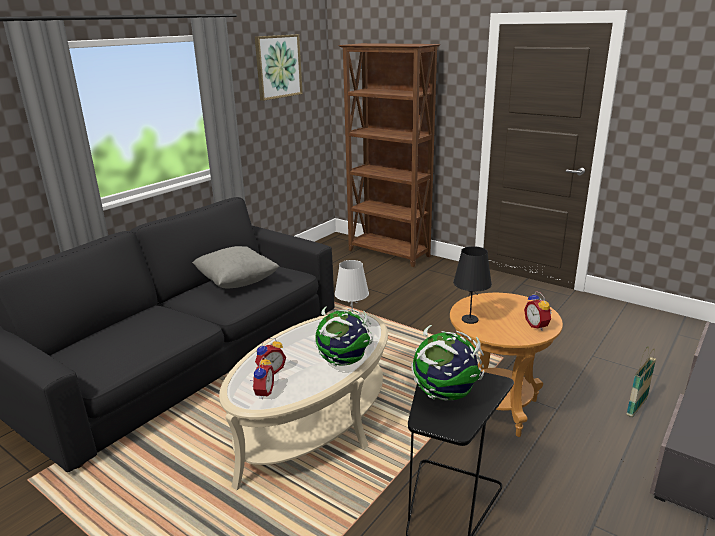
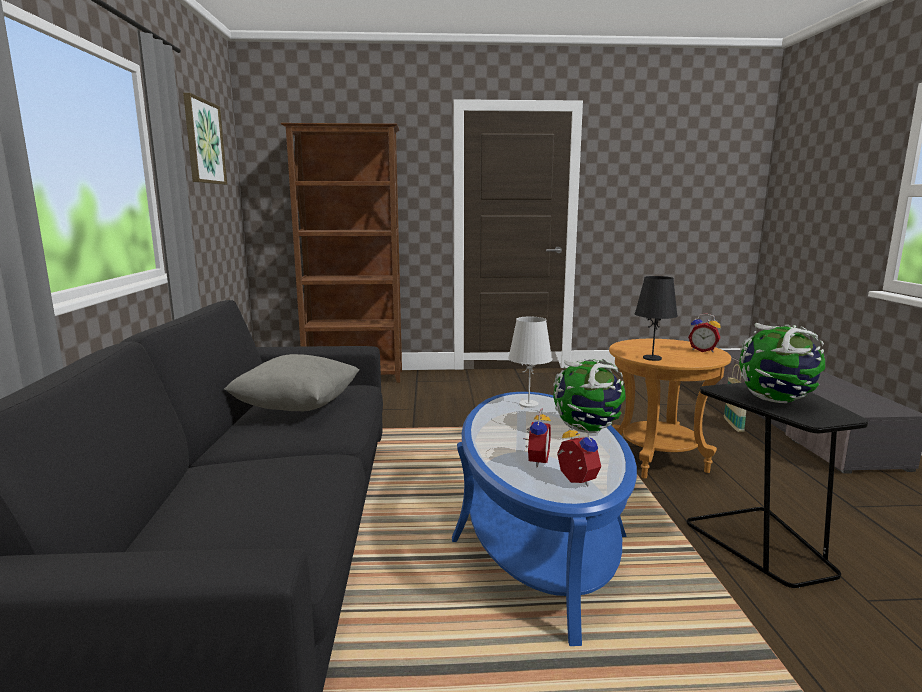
camera: 40 degrees left, 10 degrees down
(314, 423) = (539, 538): beige coffee table -> blue coffee table

